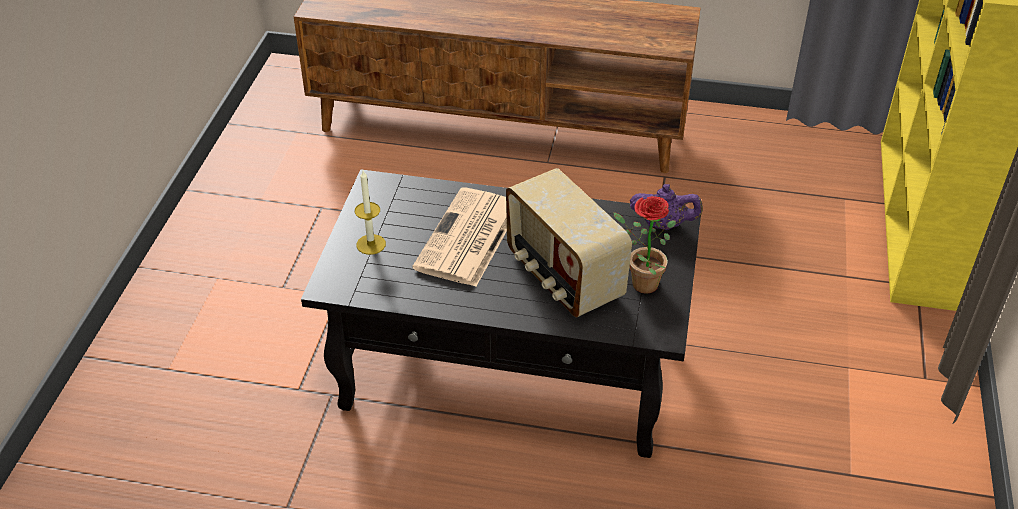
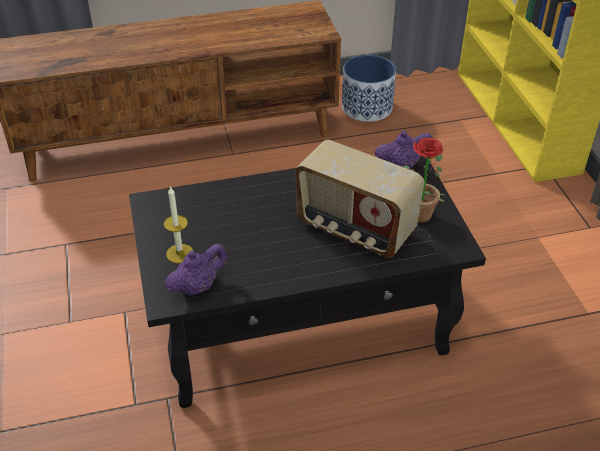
camera: 25 degrees left, 0 degrees up
(367, 282) = (197, 286): none -> purple teapot
(468, 239) = (259, 223): newspaper -> none
(737, 152) = (367, 108): none -> planter

